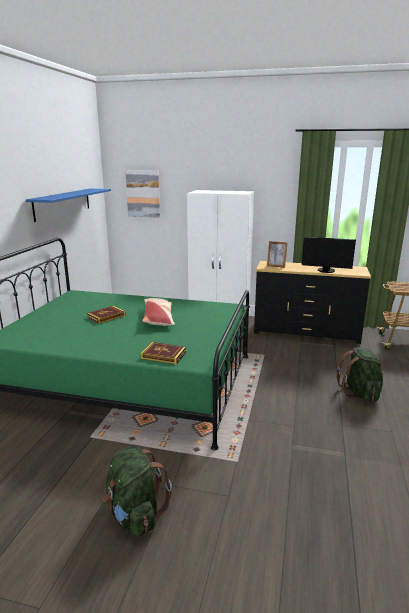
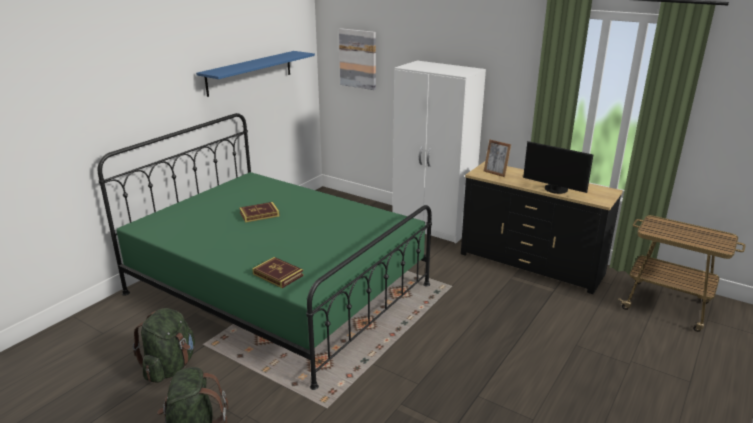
camera: 20 degrees right, 5 degrees up
(158, 318) = (311, 225): pillow -> none
(360, 393) = (534, 362): green backpack -> green backpack (170, 367)

